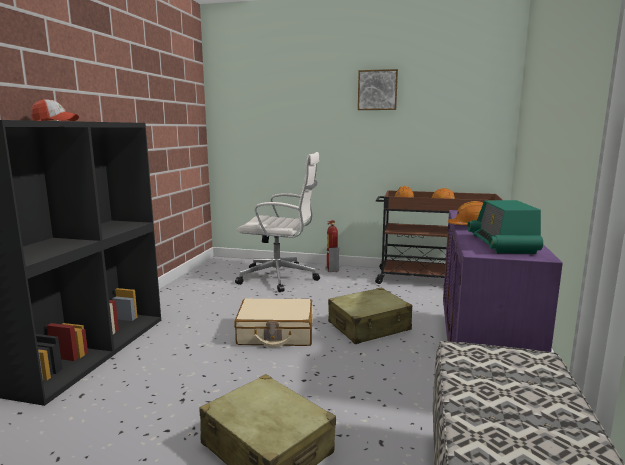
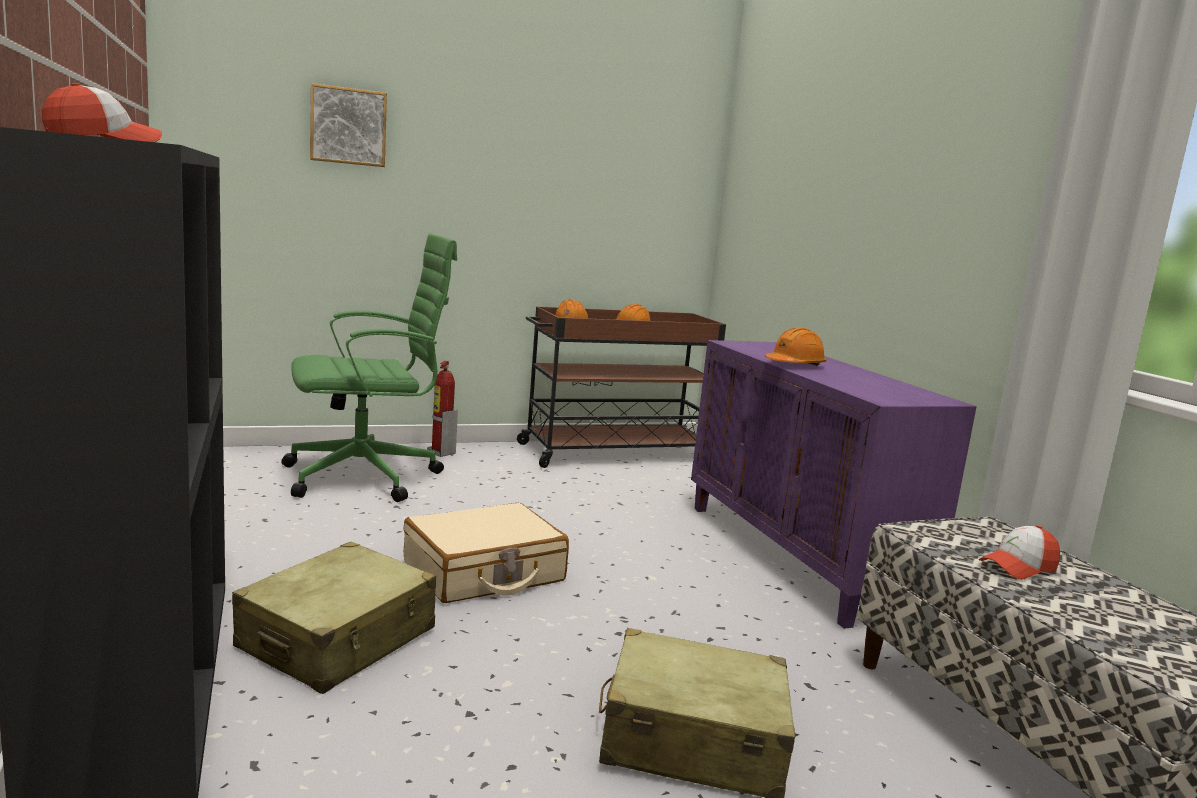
camera: 35 degrees left, 0 degrees up
(280, 278) = (367, 477): white office chair -> green office chair
(369, 327) = (611, 536): beige suitcase -> beige suitcase (338, 639)
(377, 90) = (521, 130): picture -> picture (348, 126)
(502, 244) = (878, 387): radio -> none
(504, 392) = (1018, 567): none -> cap

